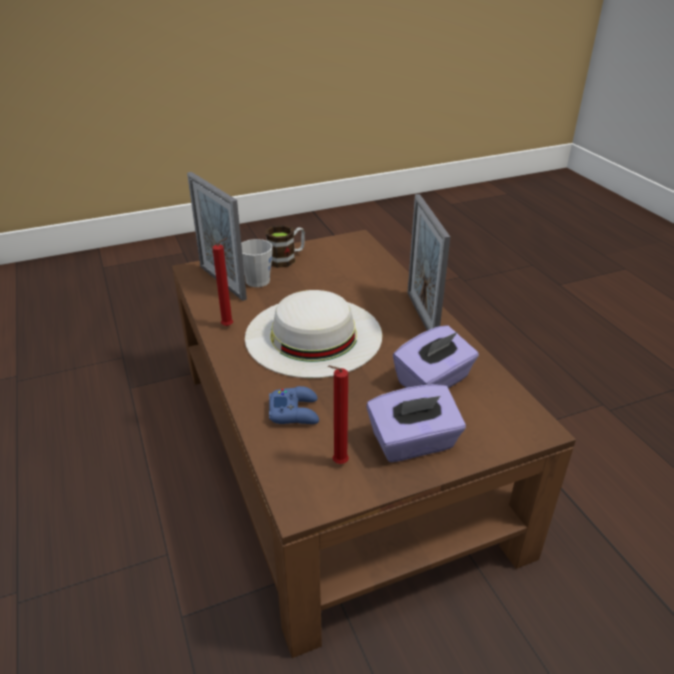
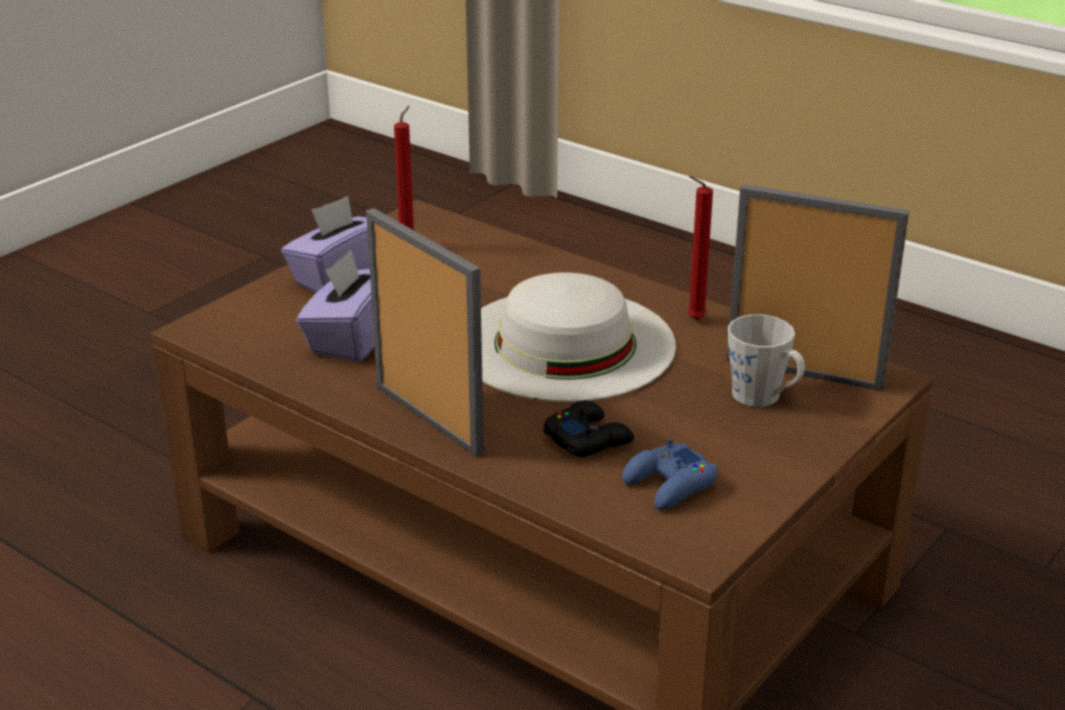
camera: 150 degrees right, 5 degrees down
(286, 258) = (770, 451): mug -> none
(295, 411) = (496, 267): blue game controller -> blue game controller (669, 485)
(354, 285) = (588, 438): none -> black game controller

